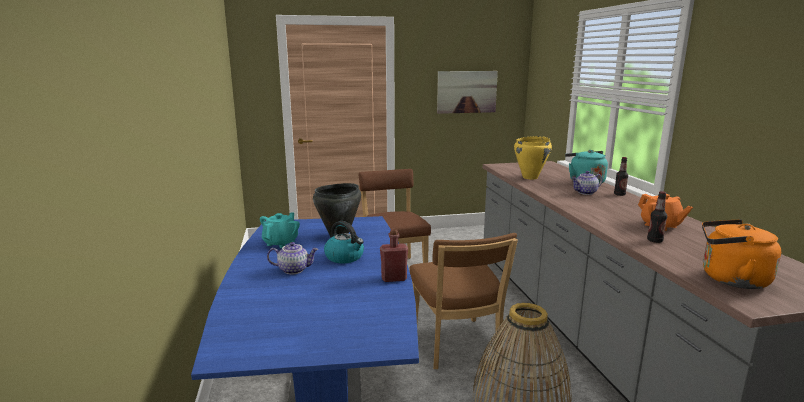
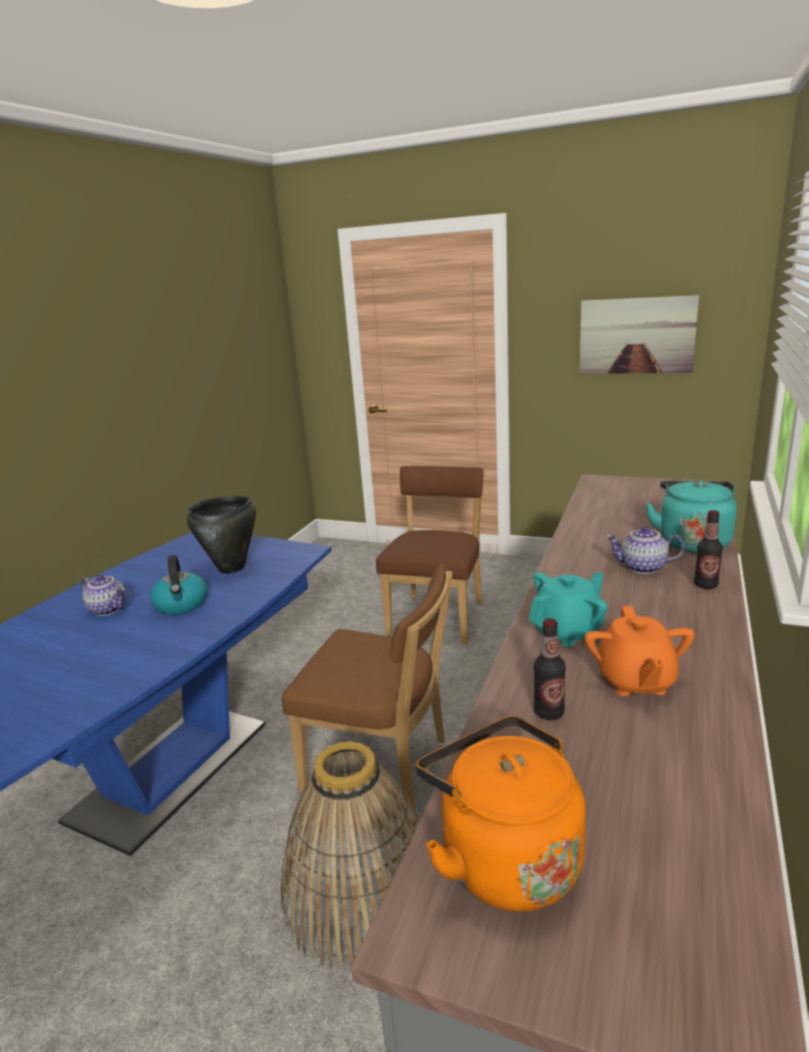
camera: 35 degrees right, 5 degrees up
(281, 243) = (161, 565): turquoise teapot -> turquoise teapot (568, 631)
(394, 278) = (172, 654): red bottle -> none
(456, 346) = (382, 766): brown chair -> brown chair turned 90 degrees counterclockwise
(530, 177) = (606, 515): yellow cooking pot -> none

